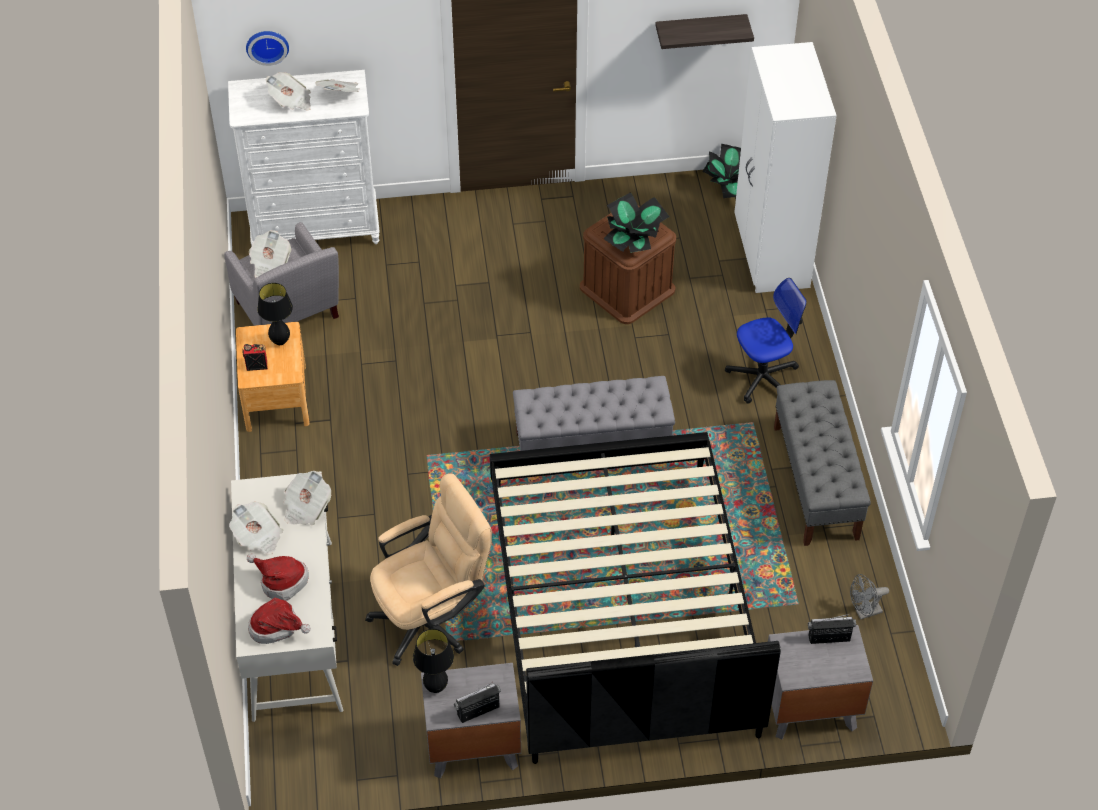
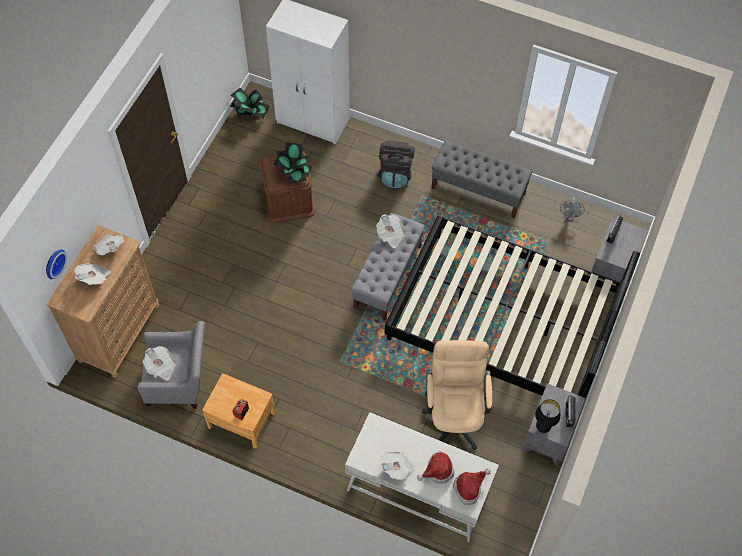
camera: 60 degrees left, 10 degrees up
(280, 341) = (231, 390): black table lamp -> none
(306, 507) = (391, 432): newspaper -> newspaper (390, 235)
(315, 228) = (119, 333): white dresser -> brown dresser
(700, 30) = (210, 44): shelf -> none
(763, 378) = (395, 174): office chair -> black backpack

